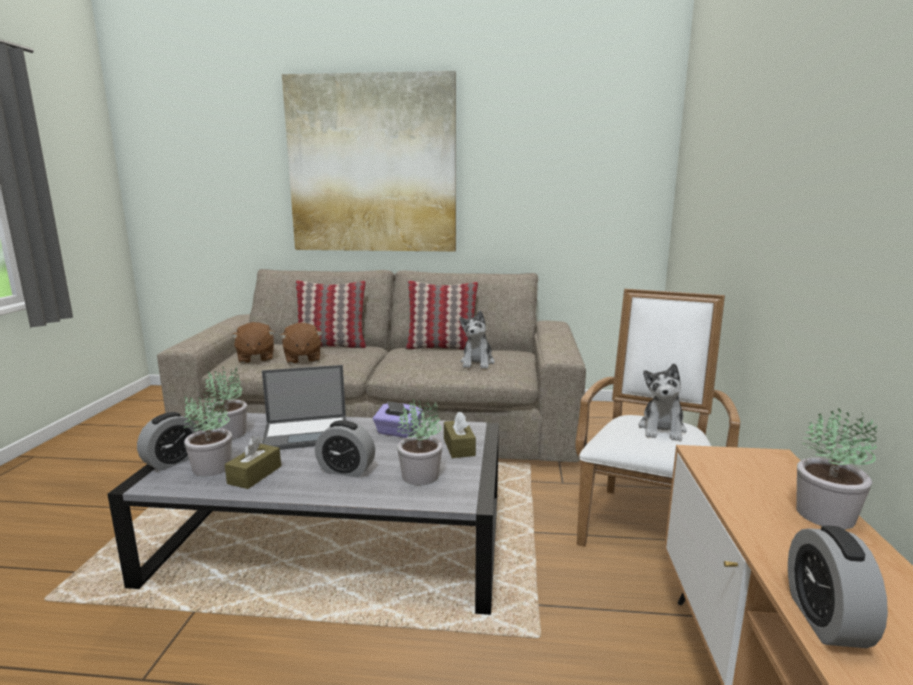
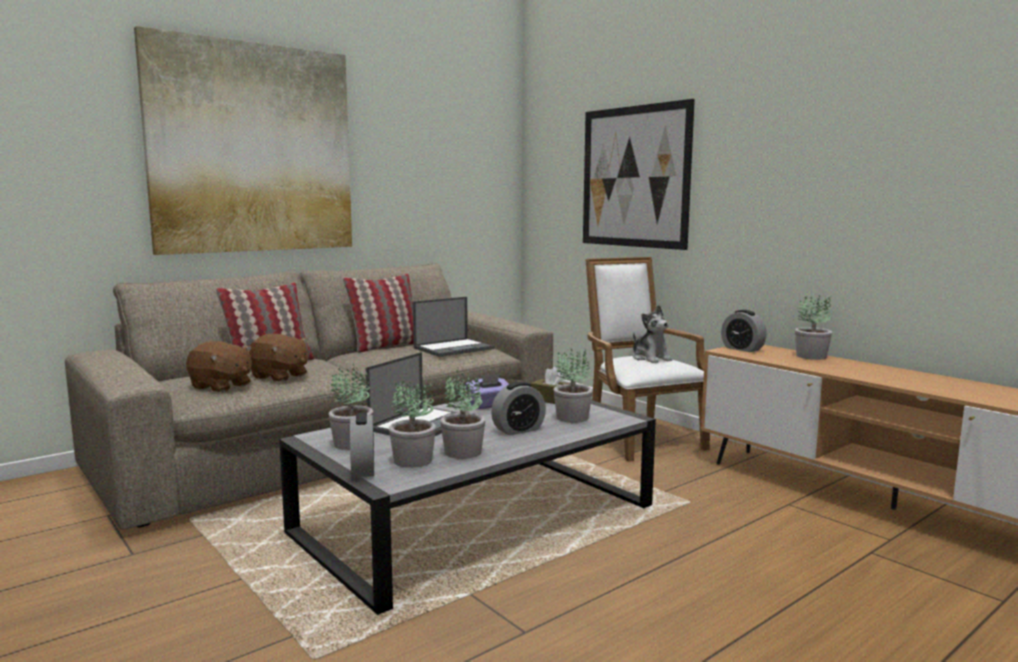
camera: 45 degrees left, 5 degrees down
(254, 475) = (462, 452): brown tissue box -> potted plant
(477, 362) = (454, 348): plush toy -> laptop
(738, 184) = (634, 177): none -> picture
(825, 620) = (877, 379): alarm clock -> alarm clock (742, 349)

